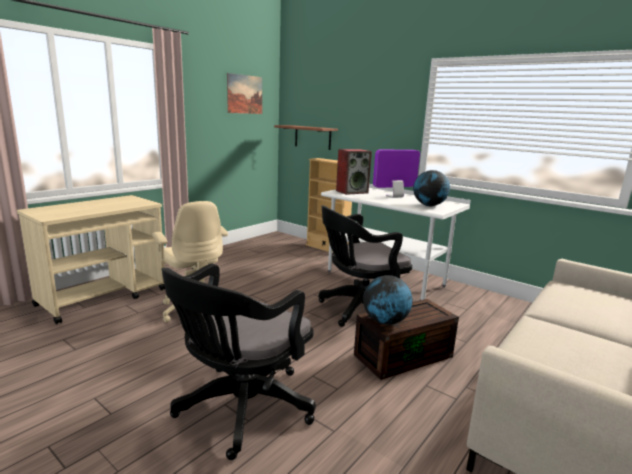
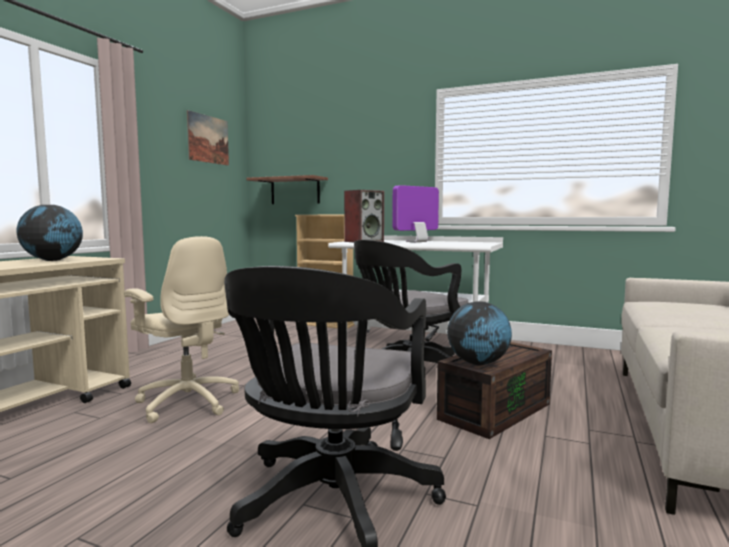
camera: 15 degrees left, 10 degrees down
(429, 205) = (465, 243): globe -> globe (53, 260)

